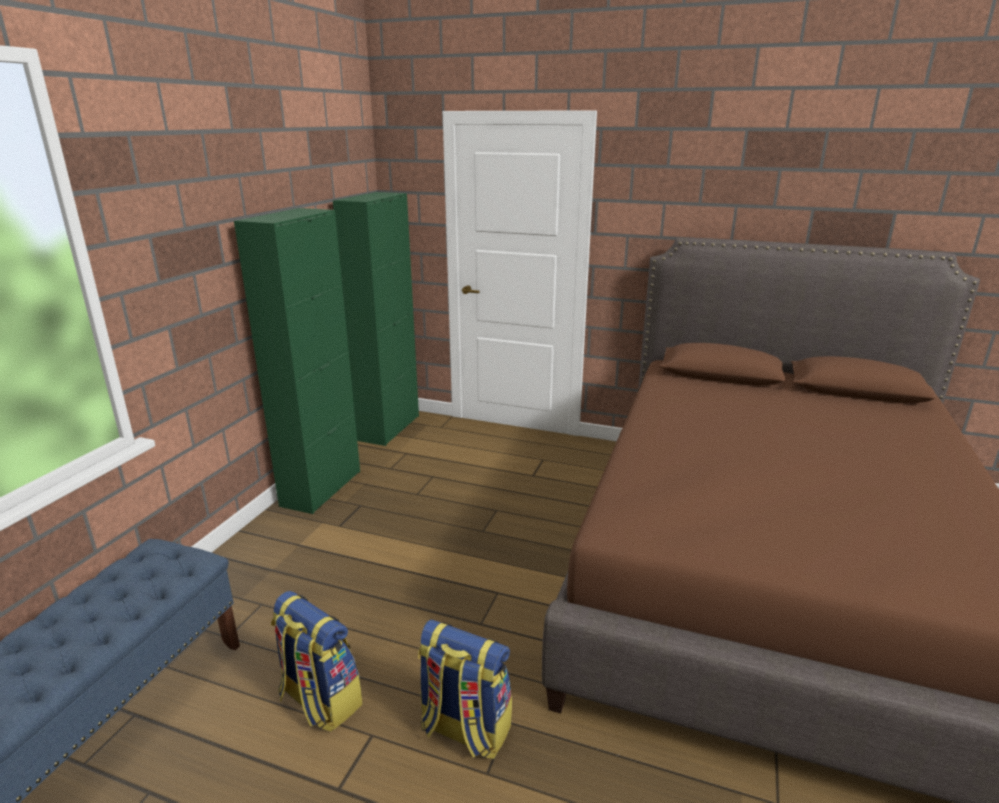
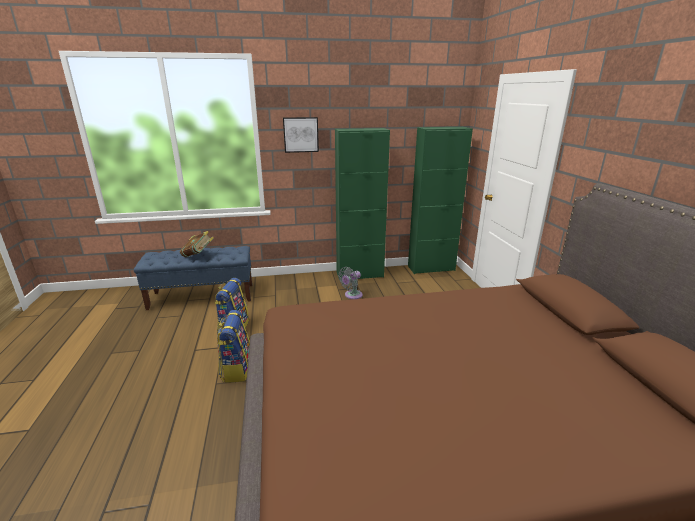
camera: 60 degrees right, 0 degrees up
(96, 621) = (198, 255): none -> book
(173, 244) = (301, 134): none -> picture
(375, 519) = (352, 295): none -> grey fan

